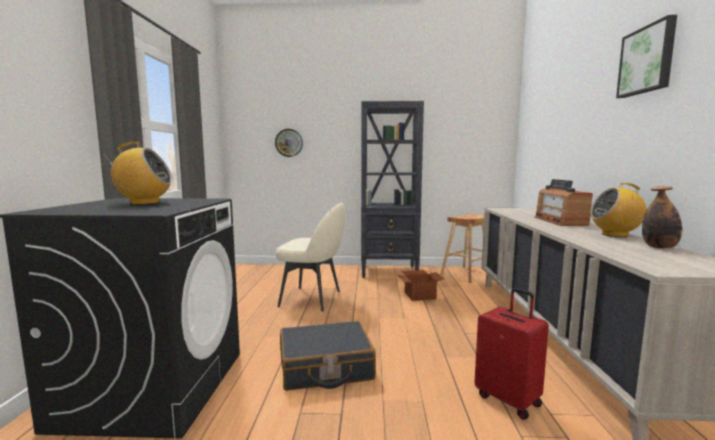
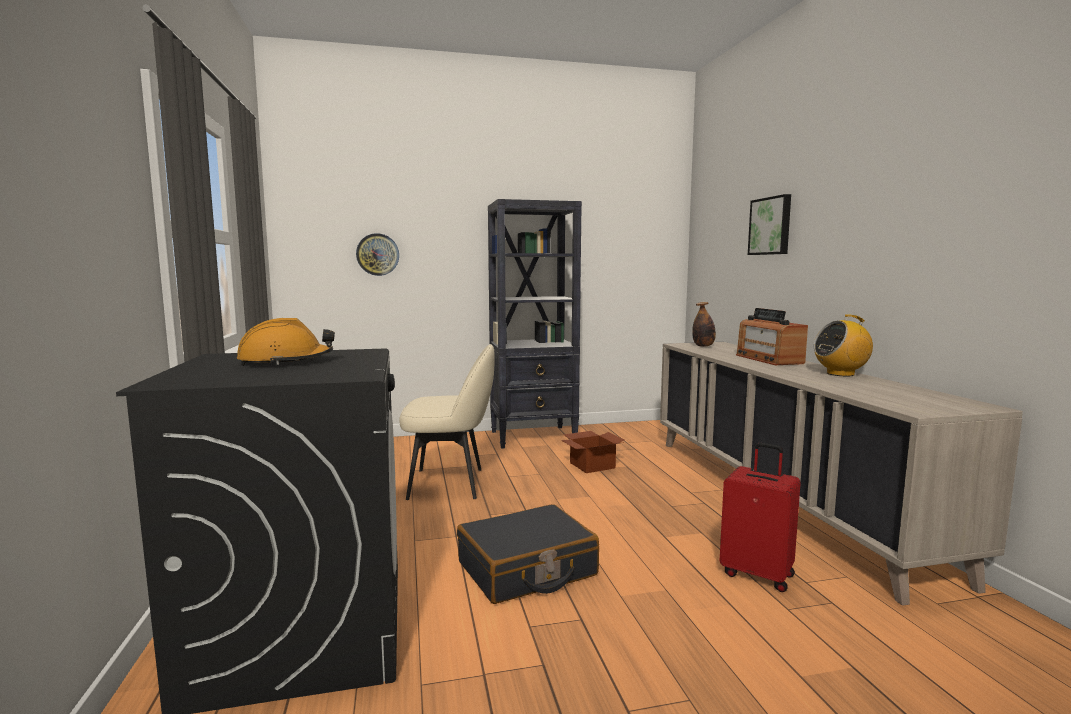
camera: 15 degrees left, 0 degrees up
(144, 203) = (286, 361): radio -> orange hard hat
(466, 274) = (635, 433): brown stool -> none
(647, 60) = (865, 176): picture -> picture (771, 226)
(659, 247) = (894, 386): bottle -> bottle (703, 346)

